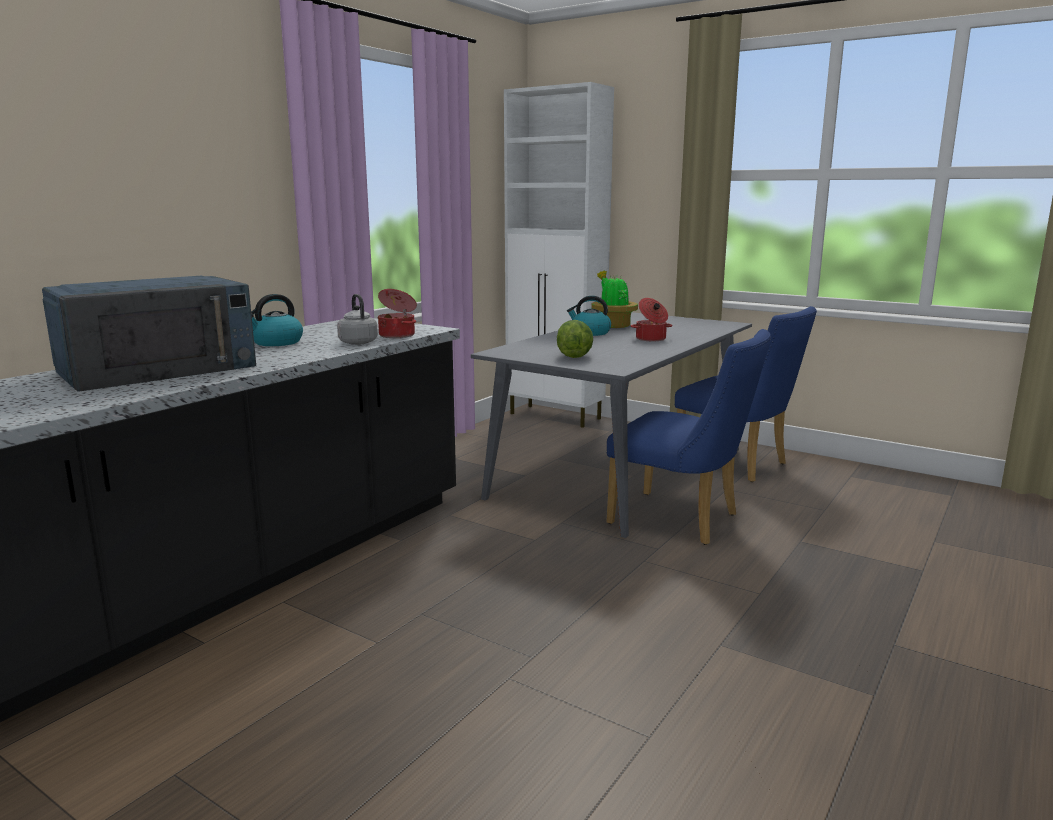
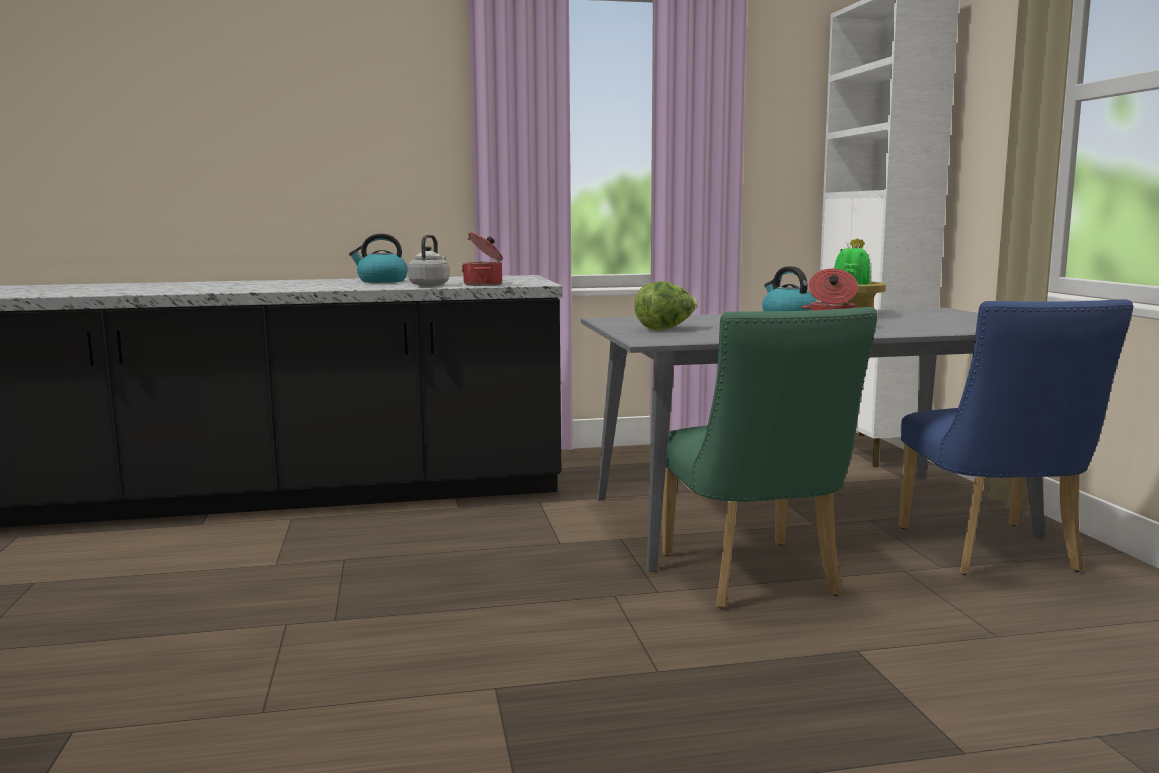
camera: 45 degrees right, 5 degrees down
(159, 368) = (243, 285): blue microwave -> none
(683, 520) = (755, 579): blue chair -> green chair

